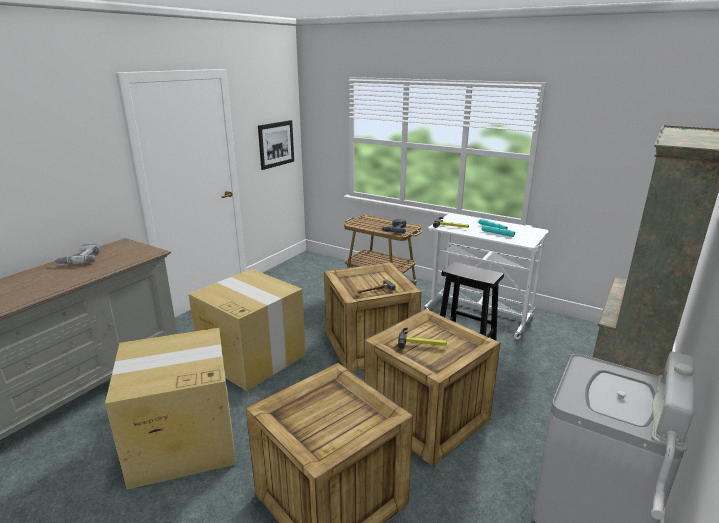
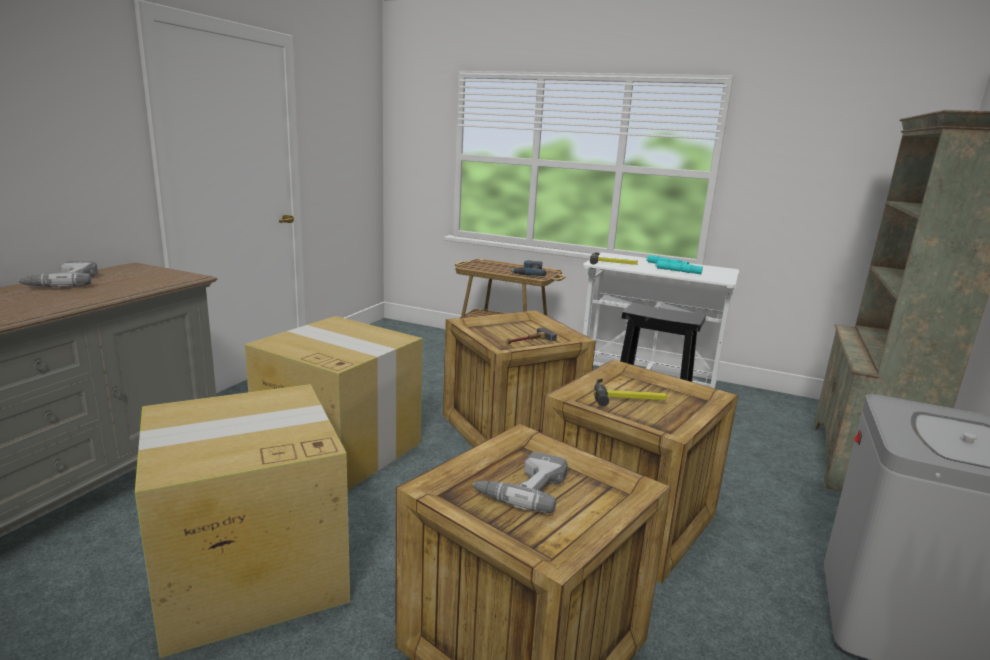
camera: 10 degrees left, 5 degrees down
(276, 144) = (352, 159): picture -> none
(321, 411) = (522, 489): none -> power drill

